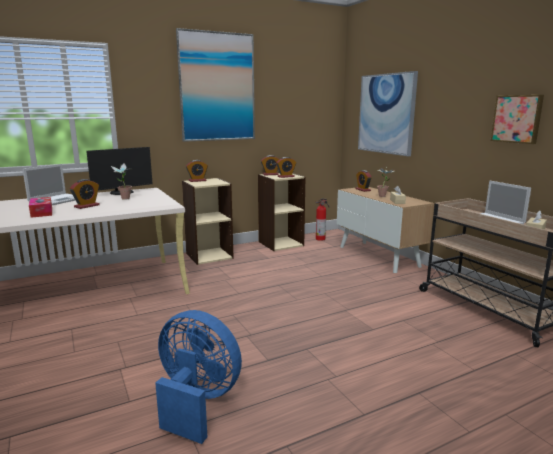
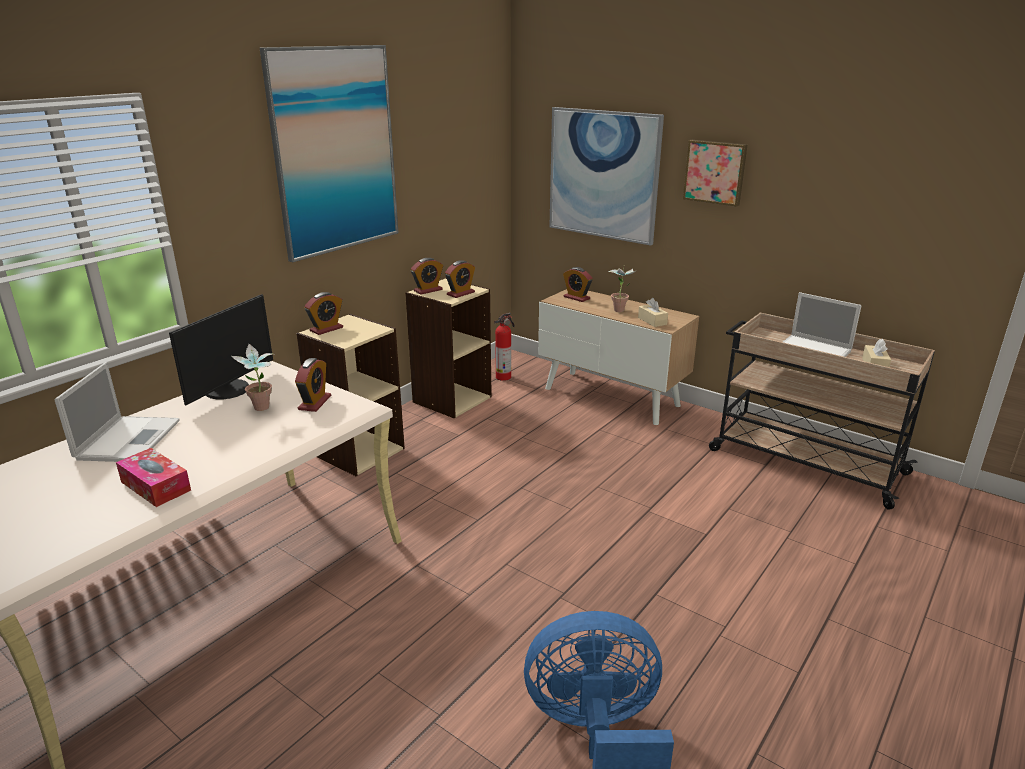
camera: 25 degrees left, 10 degrees up
(87, 206) = (219, 446): alarm clock -> alarm clock (315, 403)
(517, 119) = (832, 206): picture -> picture (715, 172)

